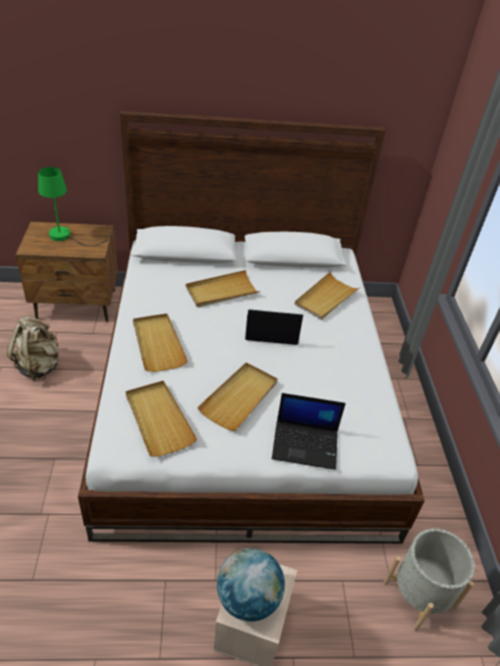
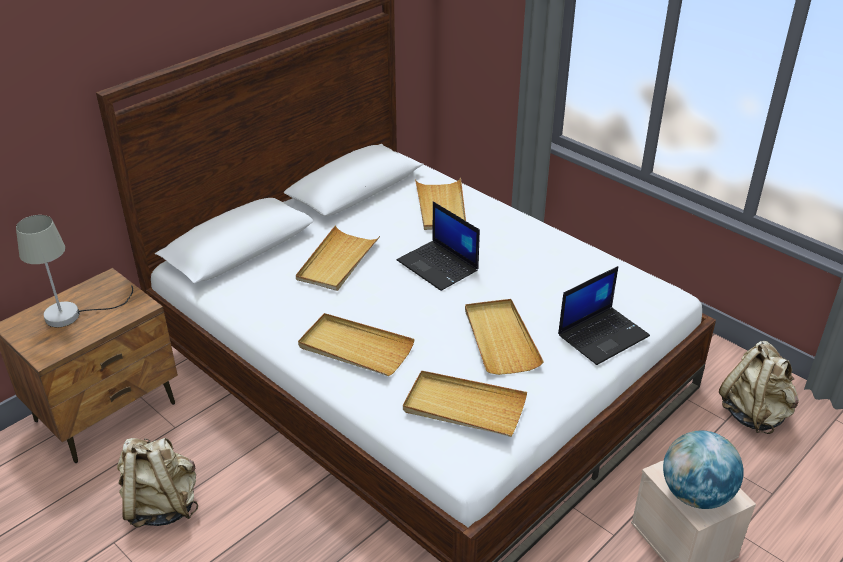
camera: 40 degrees left, 5 degrees down
(66, 237) = (73, 314): green table lamp -> grey table lamp
(271, 331) = (439, 266): laptop -> laptop turned 90 degrees counterclockwise
(419, 595) = (754, 413): grey planter -> beige backpack

